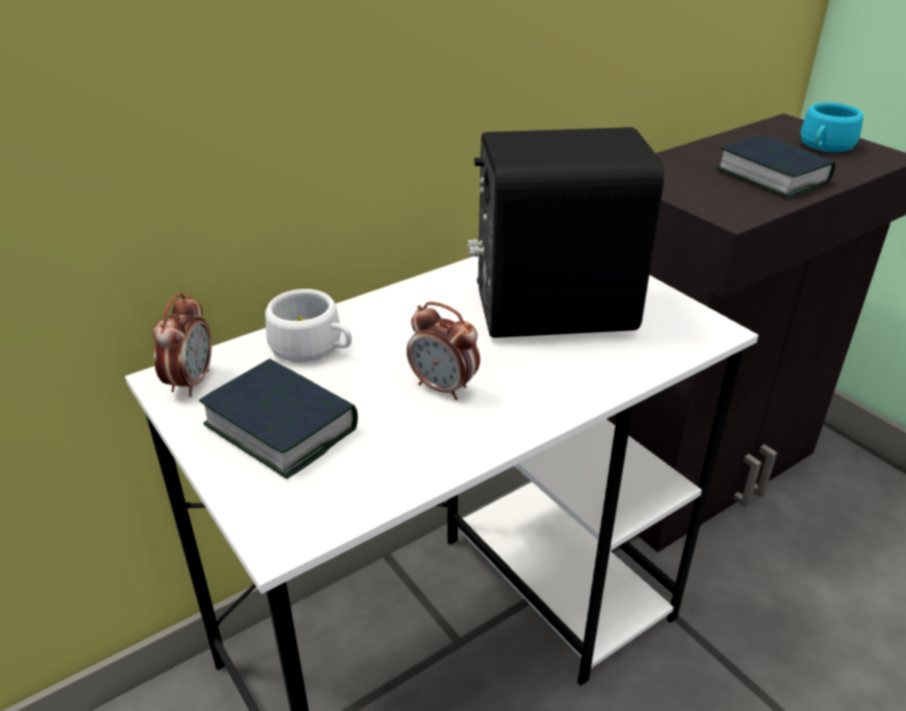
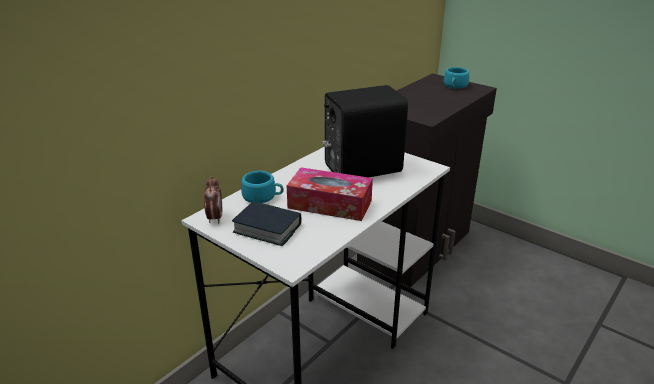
camera: 15 degrees left, 5 degrees down
(313, 347) = (263, 197): white cup -> turquoise cup
(443, 388) = (330, 204): alarm clock -> tissue box
(772, 176) = (437, 101): book -> none

